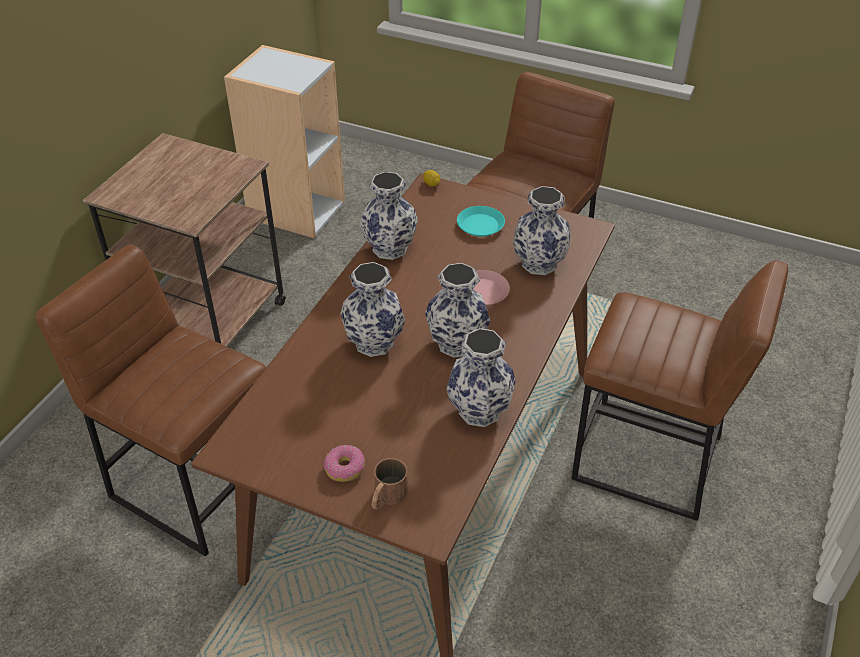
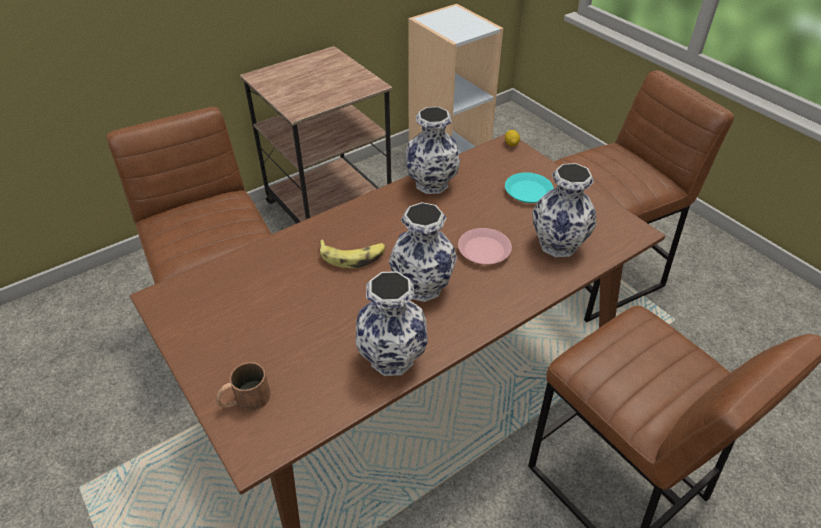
camera: 30 degrees right, 0 degrees up
(345, 468) = (234, 355): donut -> none
(374, 342) = (353, 256): vase -> banana

